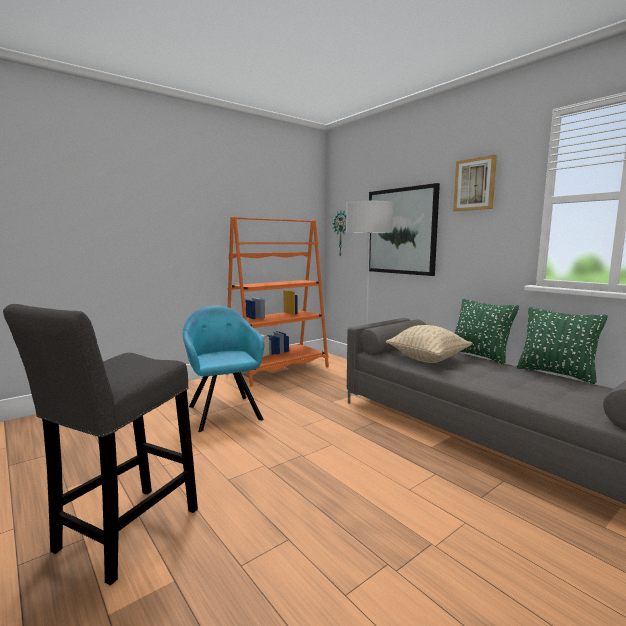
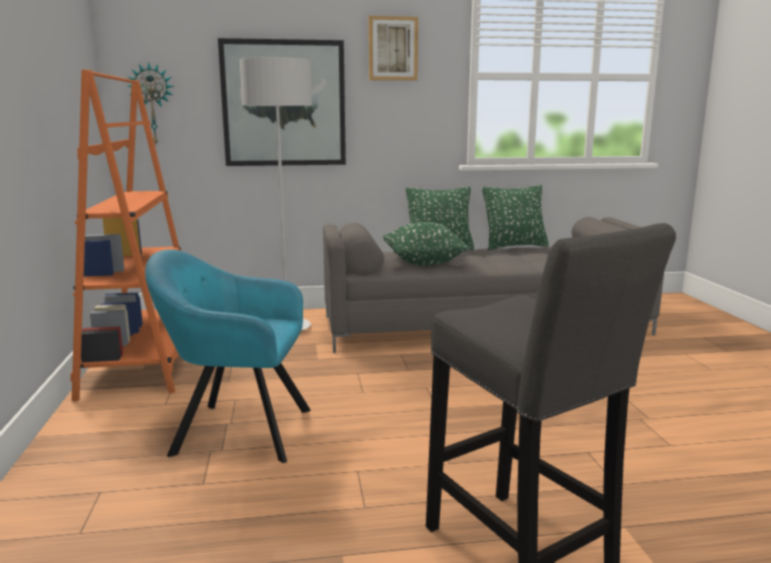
camera: 60 degrees left, 5 degrees up
(427, 359) = (423, 262): beige pillow -> green pillow

